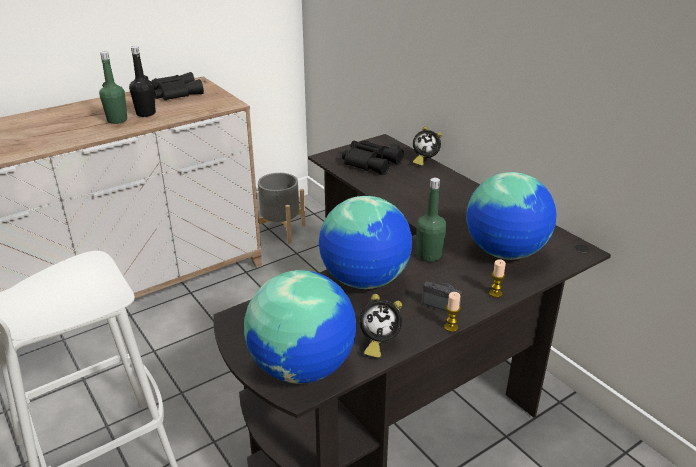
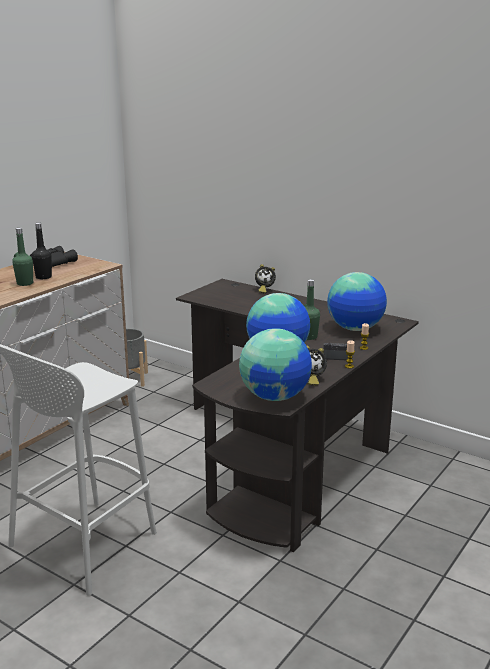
camera: 20 degrees left, 10 degrees down
(371, 162) = (227, 295): black binoculars -> none

